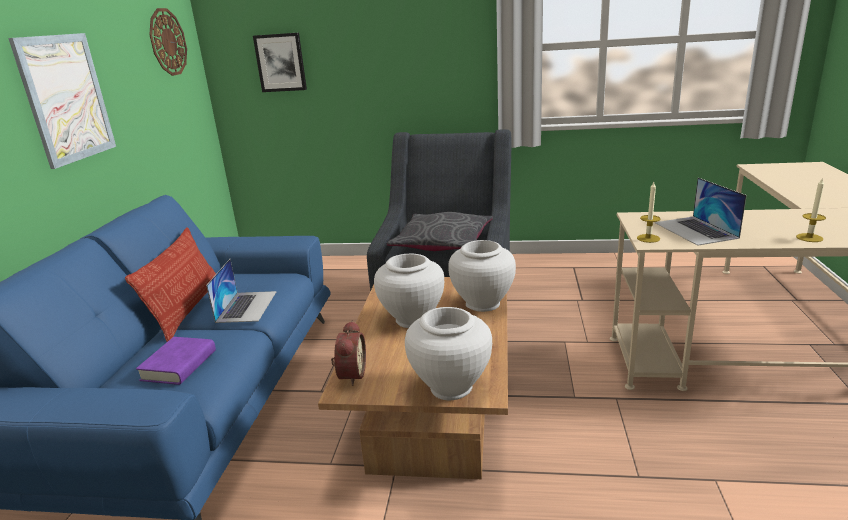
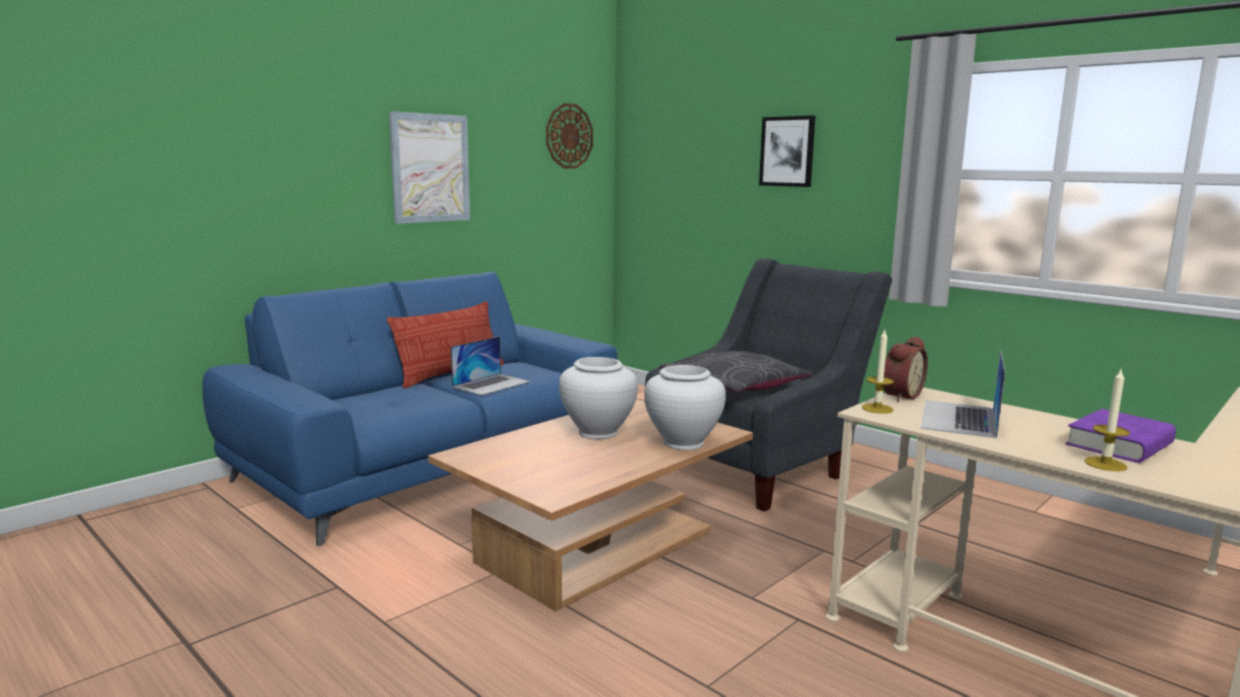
camera: 35 degrees right, 10 degrees down
(179, 365) = (386, 403): purple book -> purple book (1119, 444)
(280, 62) = (679, 168): picture -> picture (787, 151)
(350, 375) = (480, 448): alarm clock -> alarm clock (899, 395)
(451, 387) = (535, 483): white vase -> none

